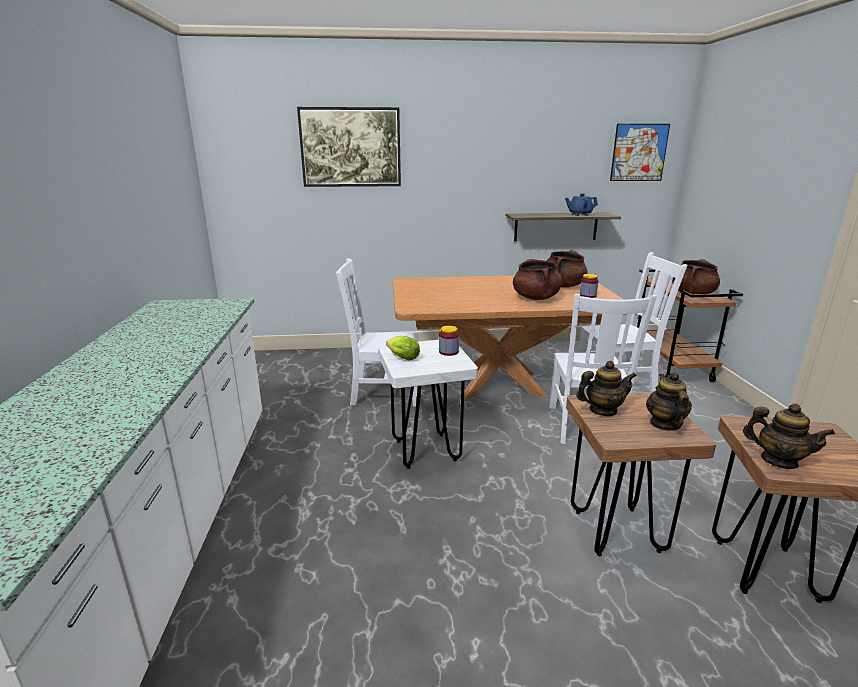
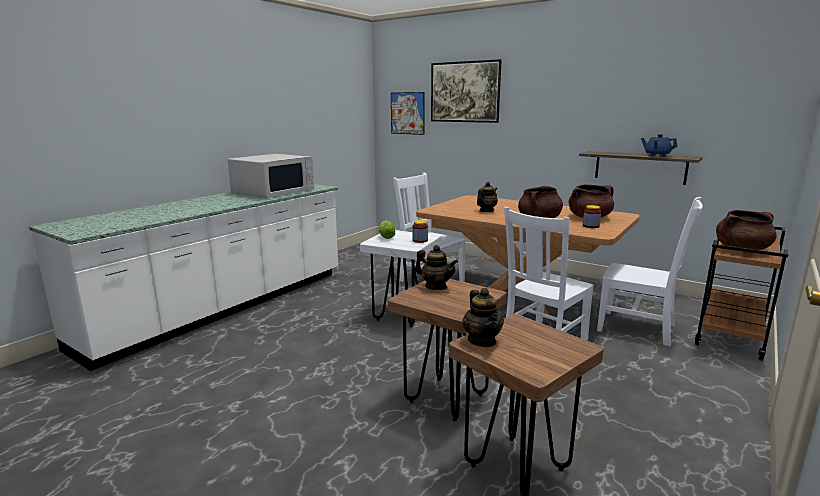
camera: 40 degrees right, 5 degrees down
(175, 327) = (274, 191): none -> white microwave
(639, 152) = (744, 93): picture -> picture (407, 113)
(664, 424) = (457, 303): teapot -> teapot (486, 211)

